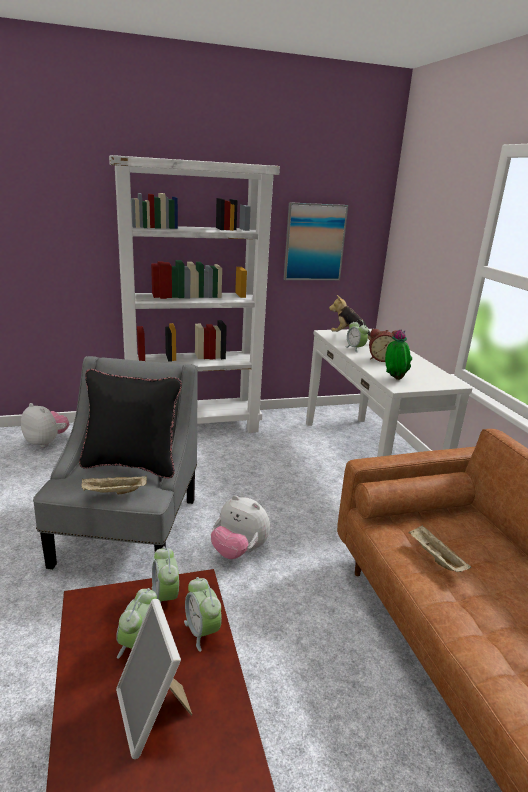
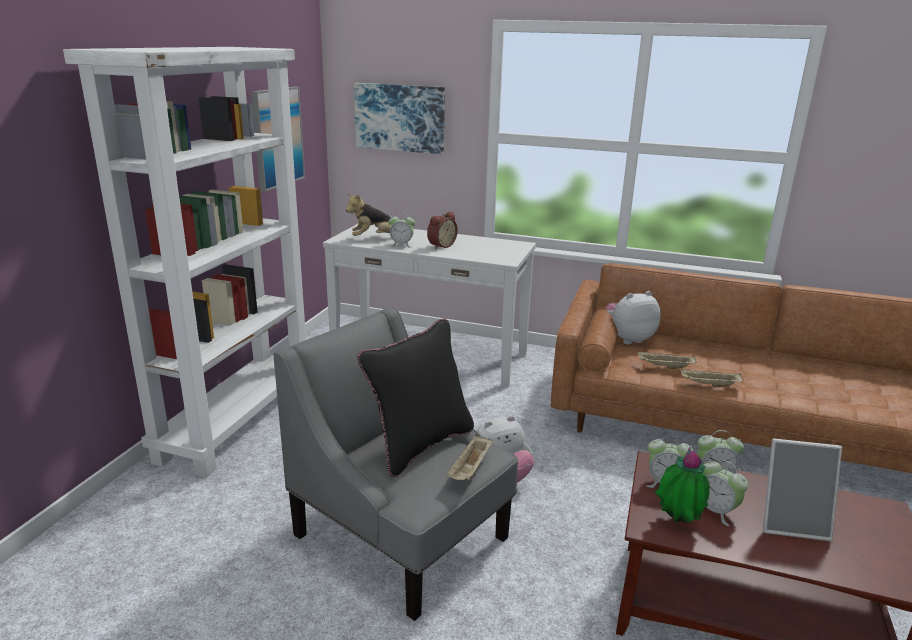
camera: 55 degrees left, 0 degrees up
(46, 442) = (97, 552): plush toy -> plush toy (628, 339)
(394, 379) = (489, 256): potted plant -> potted plant (677, 523)
(425, 242) = (400, 117): none -> picture
(438, 601) = (709, 385): none -> beige tray

